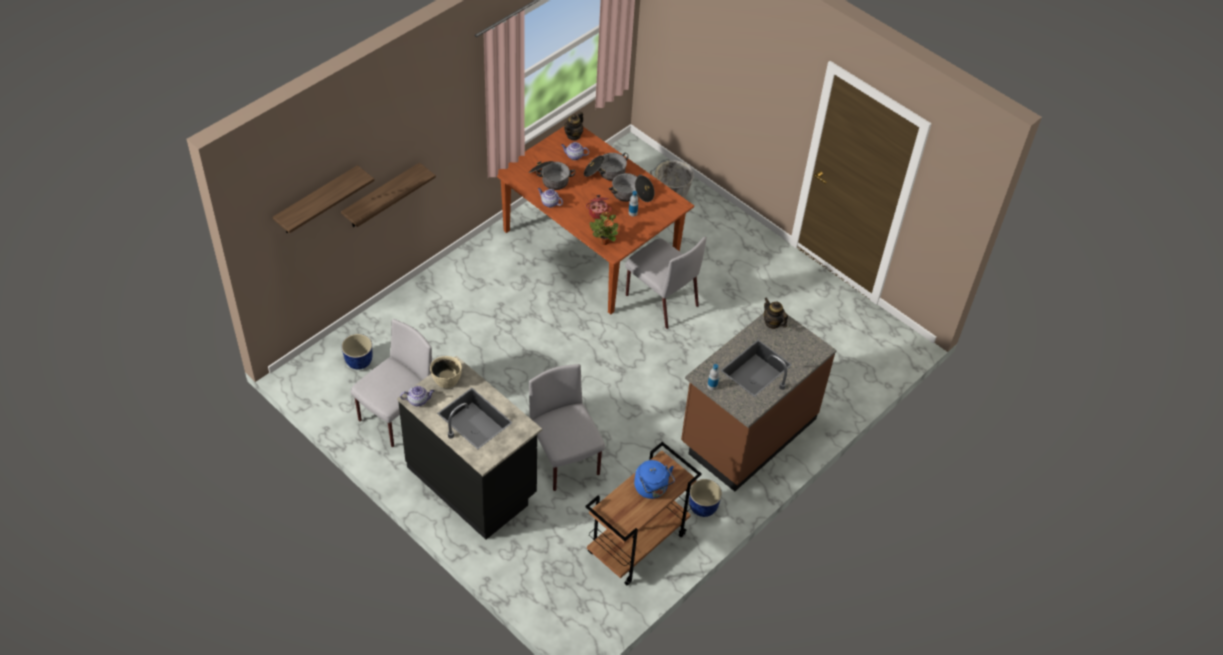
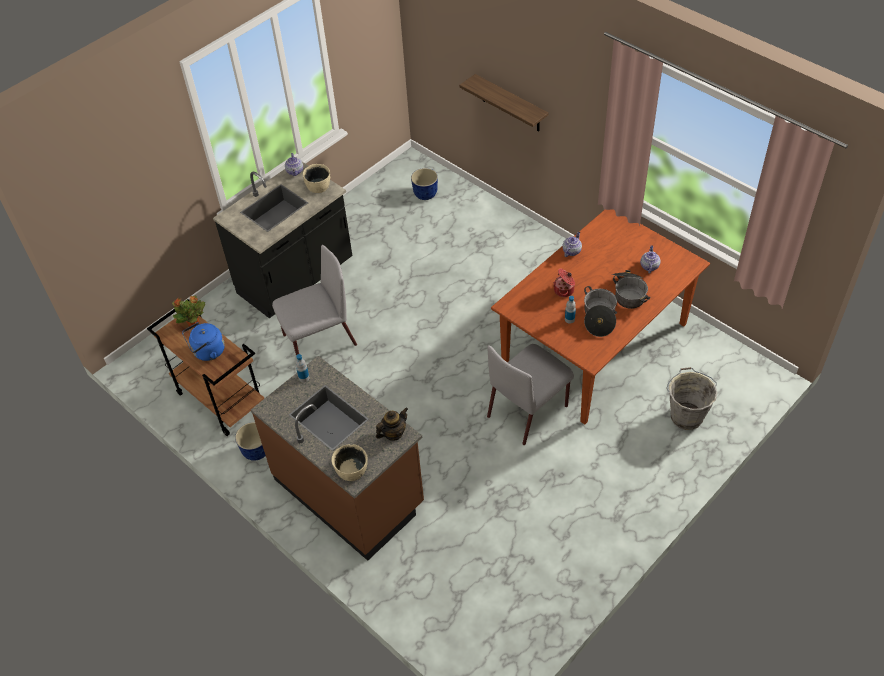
camera: 95 degrees right, 0 degrees up
(317, 201) = (457, 40): shelf -> none
(397, 415) = (367, 225): grey chair -> none
(550, 179) = (608, 249): cooking pot -> none
(573, 135) = (683, 263): teapot -> none
(604, 240) = (523, 297): potted plant -> potted plant (194, 323)
(812, 351) = (352, 470): none -> beige bowl

